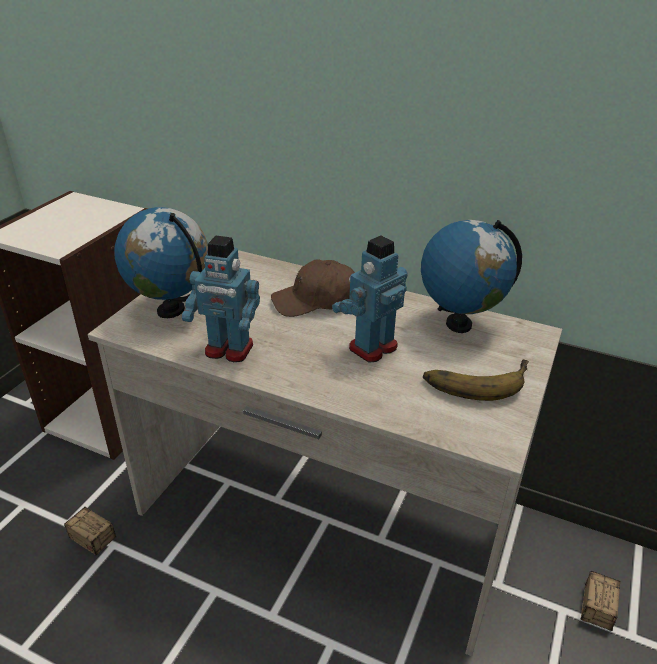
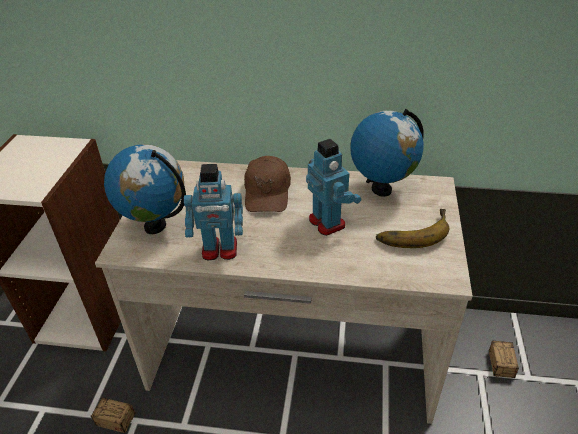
camera: 15 degrees left, 5 degrees up
(316, 301) = (267, 192): brown cap -> brown cap turned 60 degrees counterclockwise
(372, 347) = (327, 222): toy robot -> toy robot turned 120 degrees clockwise

